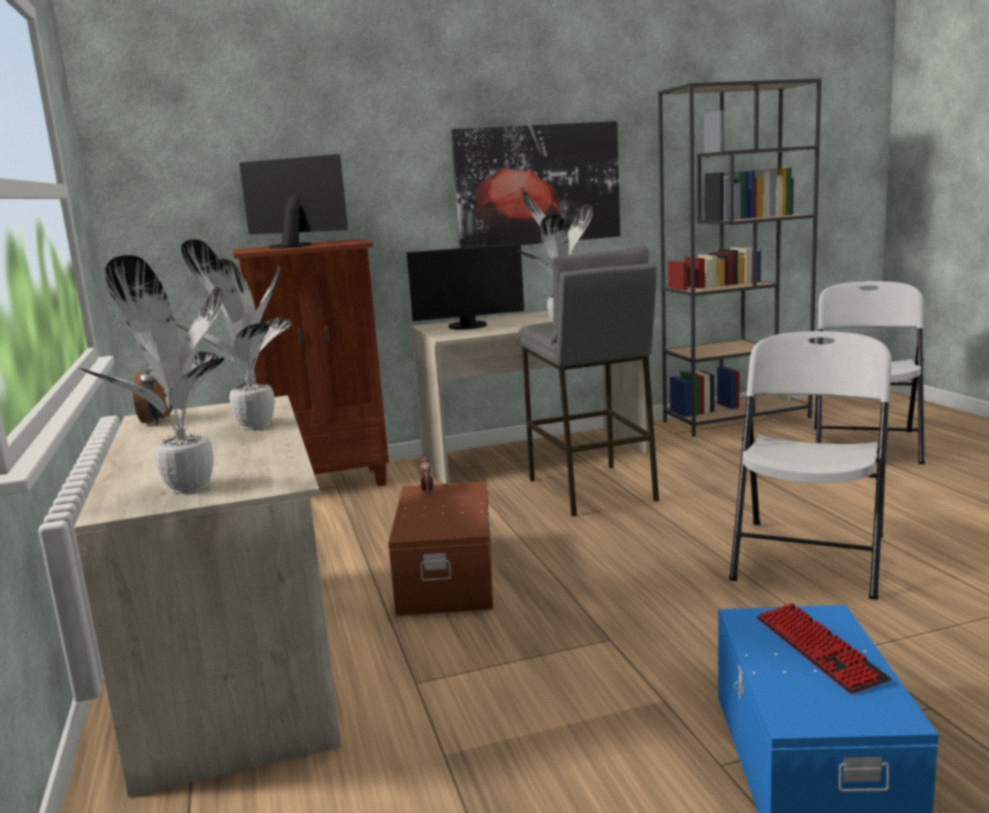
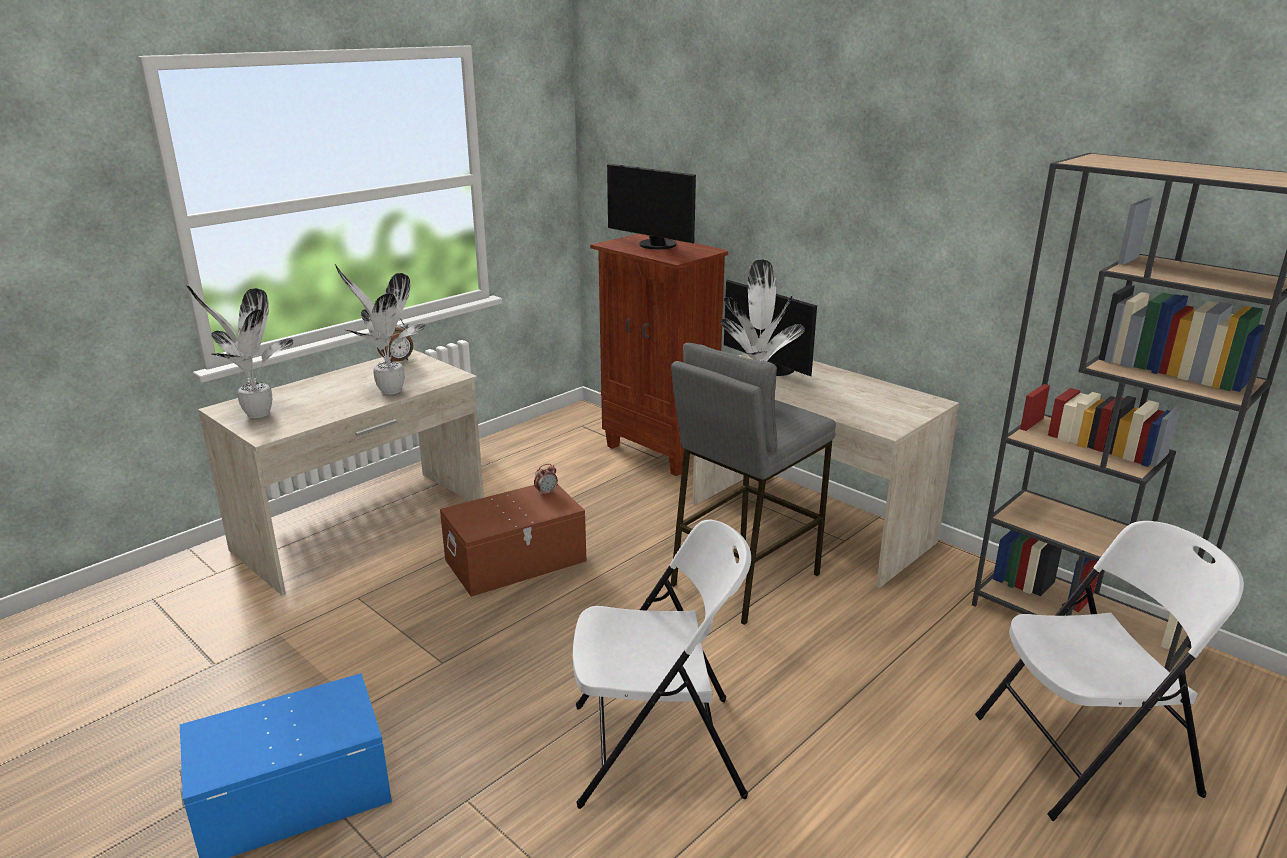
camera: 60 degrees right, 10 degrees up
(293, 246) = (655, 245): monitor -> monitor turned 135 degrees clockwise
(537, 185) = (911, 240): picture -> none
(818, 649) = (299, 730): keyboard -> none

